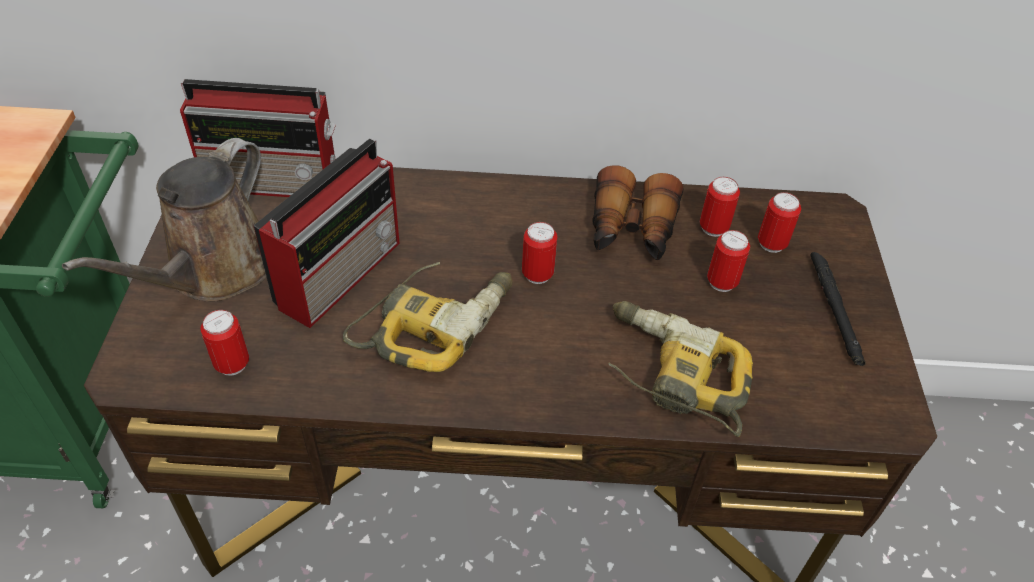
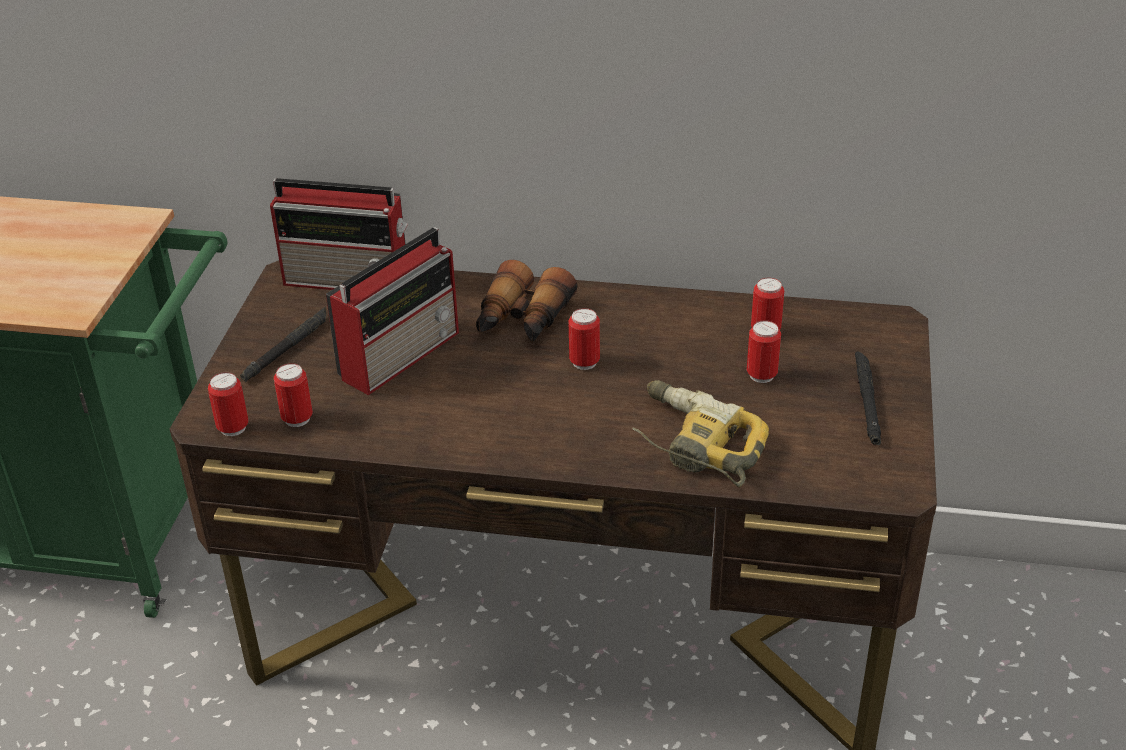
camera: 10 degrees right, 10 degrees down
(214, 271) = (287, 348): brown watering can -> black flashlight
(435, 321) = (482, 395): power drill -> none
(631, 230) = (683, 330): binoculars -> binoculars (522, 320)
(771, 244) = (820, 346): can -> can (233, 428)

